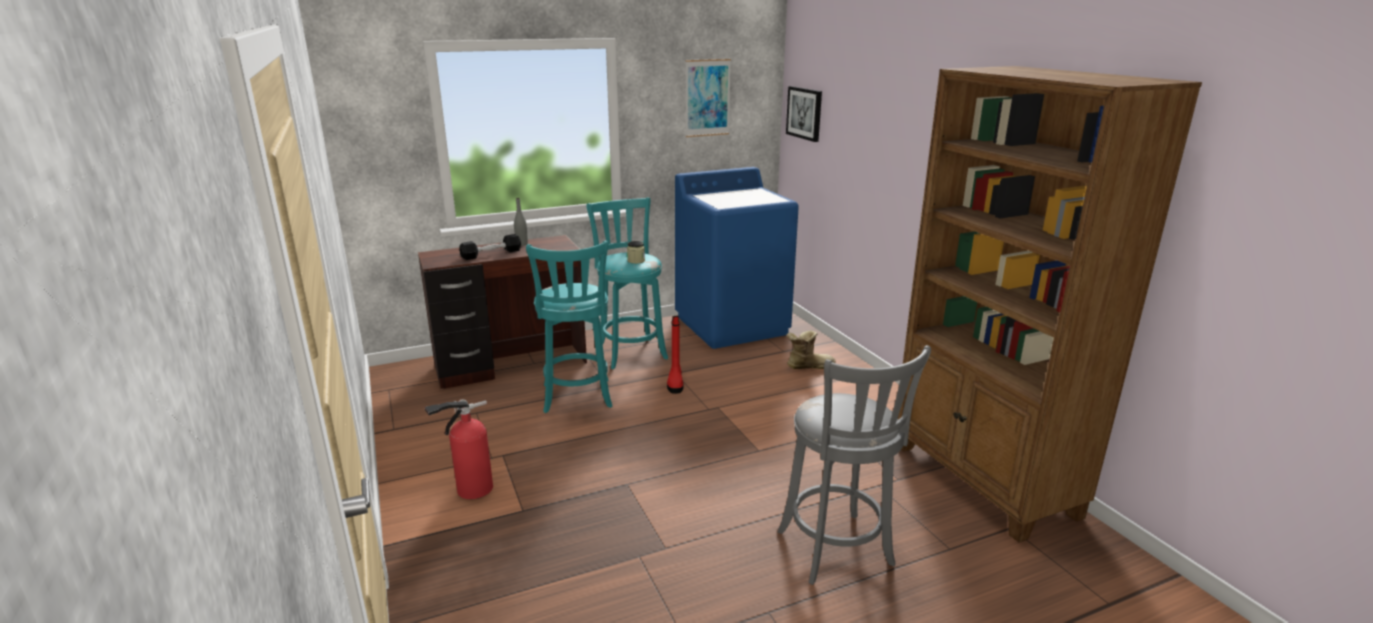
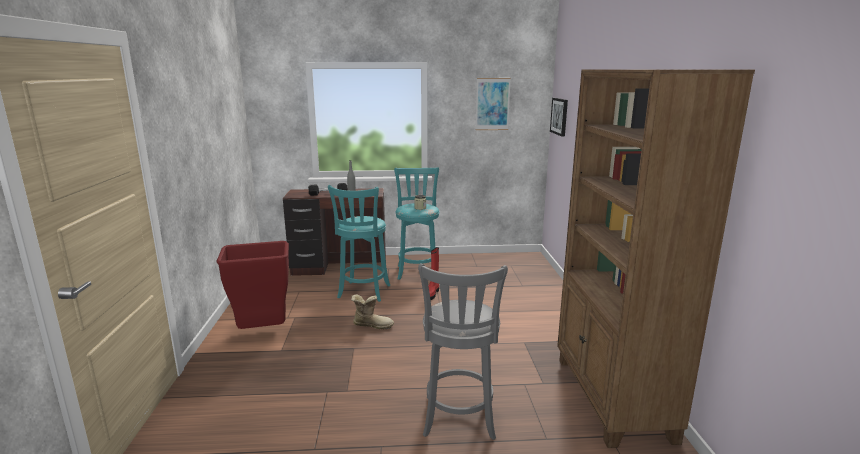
camera: 20 degrees right, 5 degrees down
(471, 490) = (262, 333): fire extinguisher -> red trash can
(732, 325) = (498, 264): blue washing machine -> none
(808, 366) = (533, 297): boot -> boot (372, 325)

